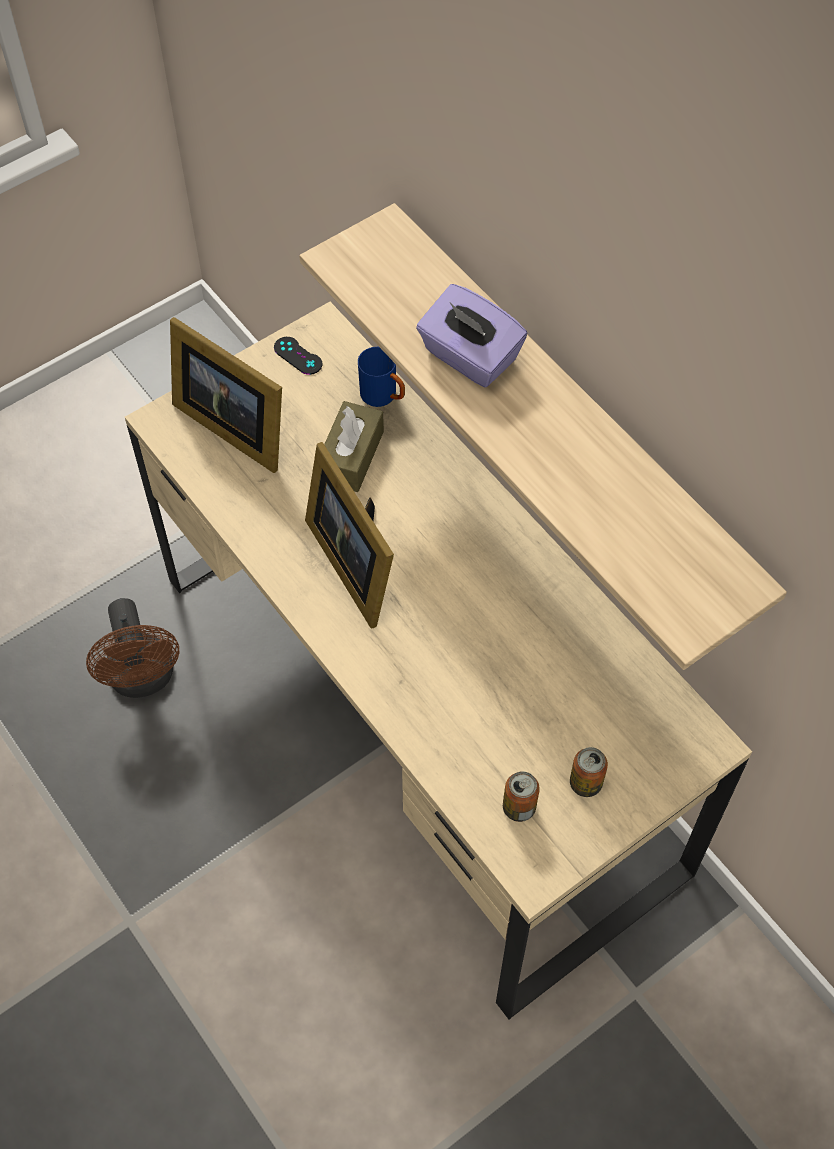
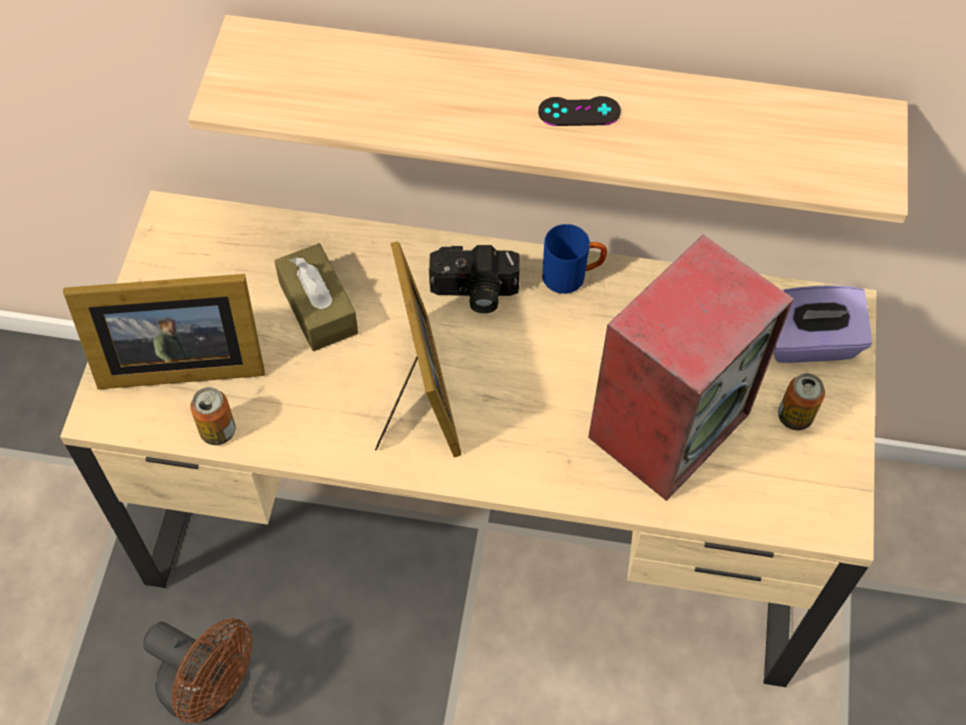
camera: 45 degrees left, 0 degrees up
(298, 356) = (173, 258): black game controller -> black game controller (579, 112)
(354, 560) = (419, 393): picture frame -> picture frame turned 120 degrees counterclockwise
(384, 397) = (291, 236): blue mug -> blue mug (572, 276)
(460, 524) = (474, 292): none -> camera
(469, 357) = (450, 99): purple tissue box -> purple tissue box (809, 343)
(493, 713) = (668, 422): none -> speaker
(519, 807) = (769, 480): can -> can (218, 431)

